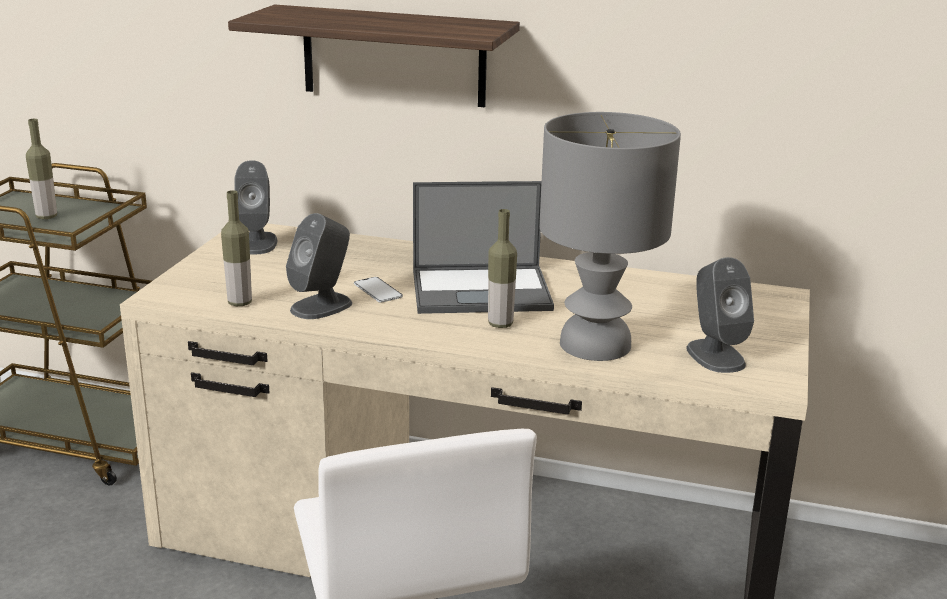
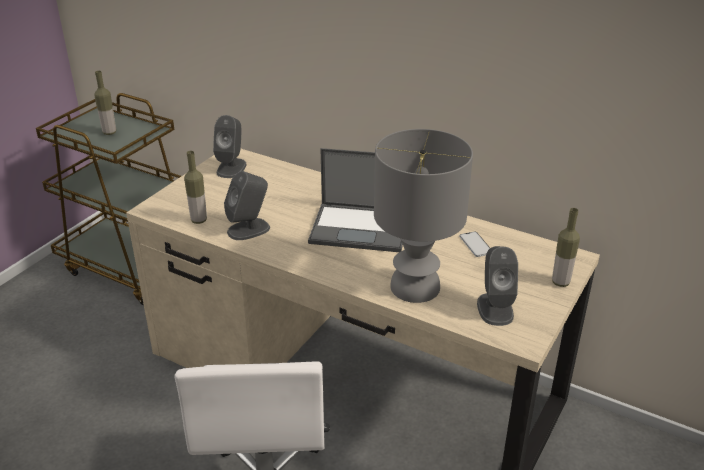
camera: 15 degrees right, 10 degrees up
(378, 290) = (291, 219): phone -> phone (475, 244)
(393, 56) = (323, 51): shelf -> none
(500, 324) = (359, 260): bottle -> bottle (560, 282)

